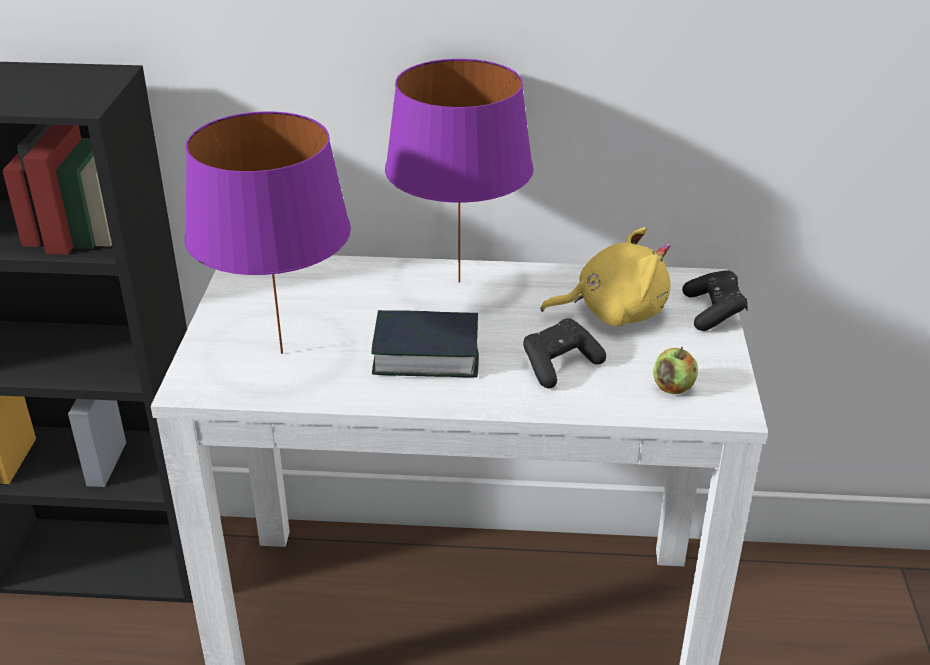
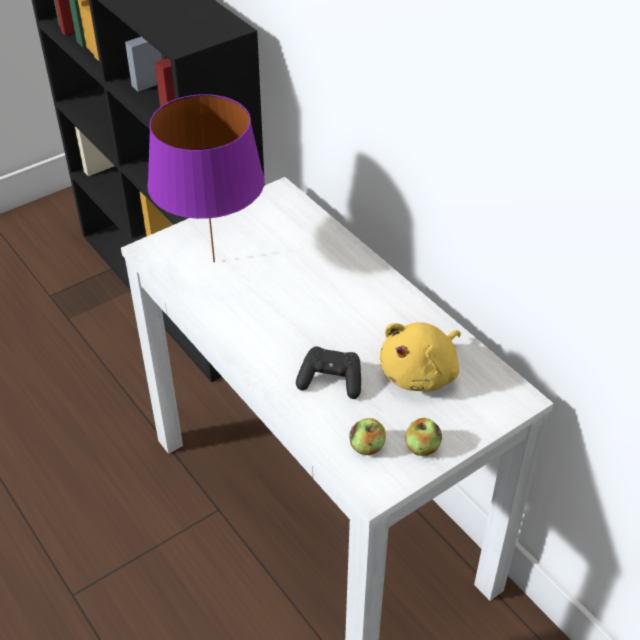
camera: 50 degrees right, 10 degrees up
(426, 353) = (277, 317): book -> none
(460, 282) = (369, 286): purple table lamp -> none
(613, 312) = (421, 373): yellow plush toy -> yellow plush toy turned 90 degrees clockwise
(707, 357) = (422, 447): none -> apple
(713, 312) = (483, 423): black game controller -> none

